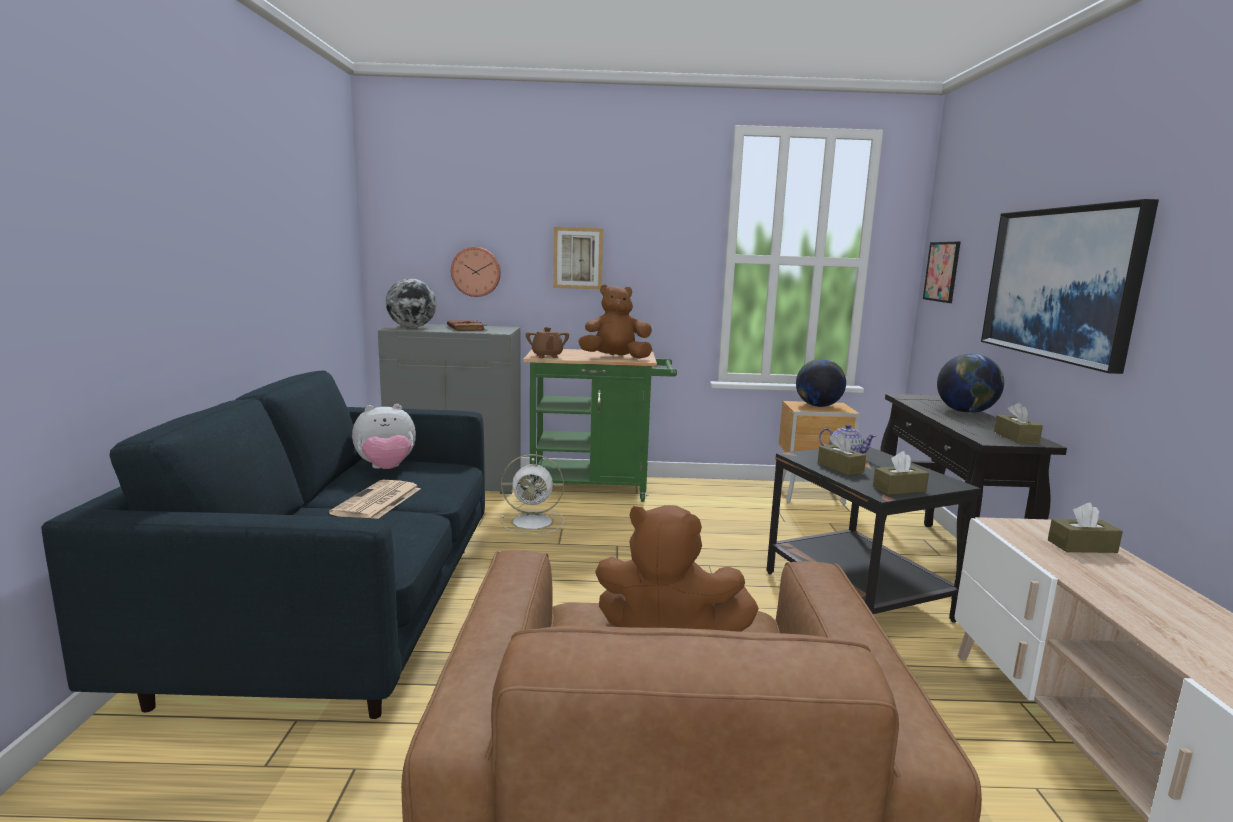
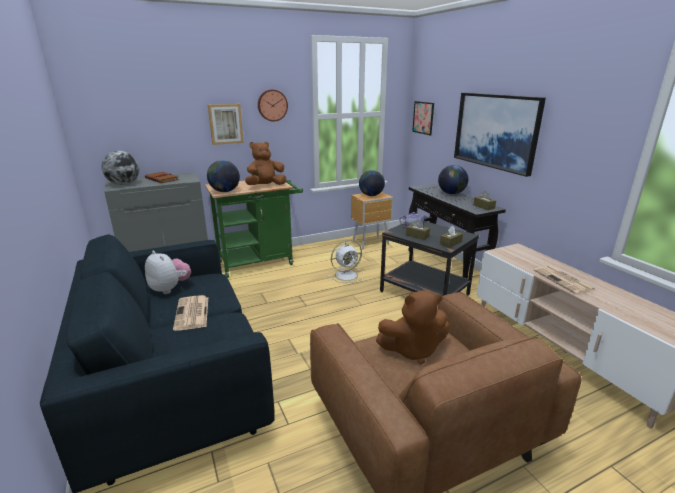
camera: 25 degrees left, 10 degrees up
(386, 469) = (170, 288): plush toy -> plush toy turned 90 degrees counterclockwise
(476, 271) = (157, 139): wall clock -> wall clock (272, 105)
(534, 522) = (242, 292): white fan -> white fan (347, 275)
(547, 356) = (224, 191): brown teapot -> globe
(1082, 546) = (530, 256): brown tissue box -> none
(1134, 604) = (564, 280): none -> newspaper

